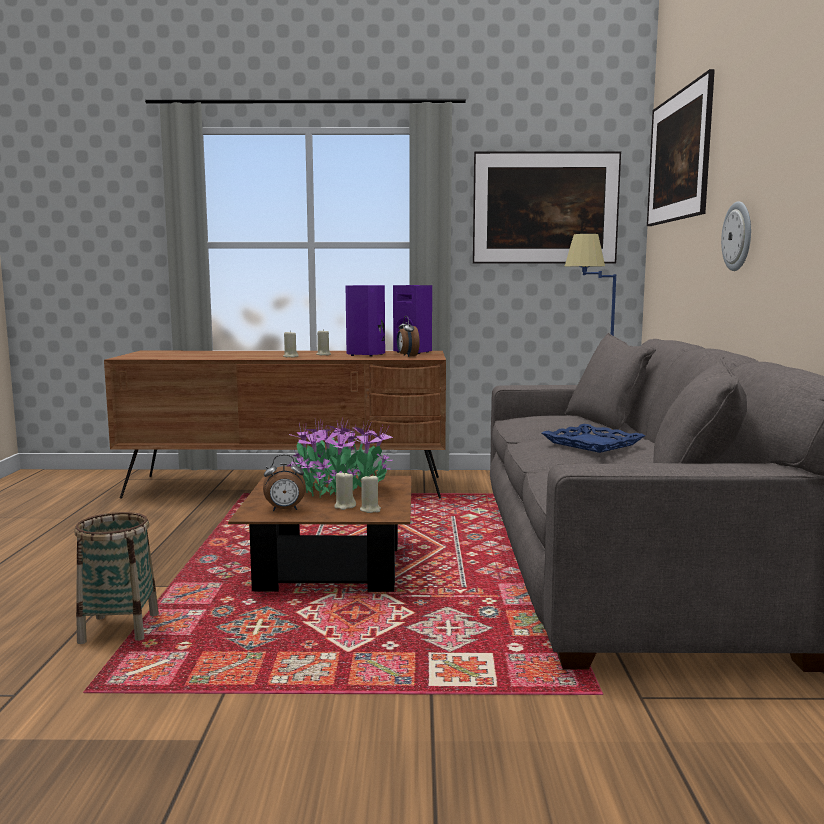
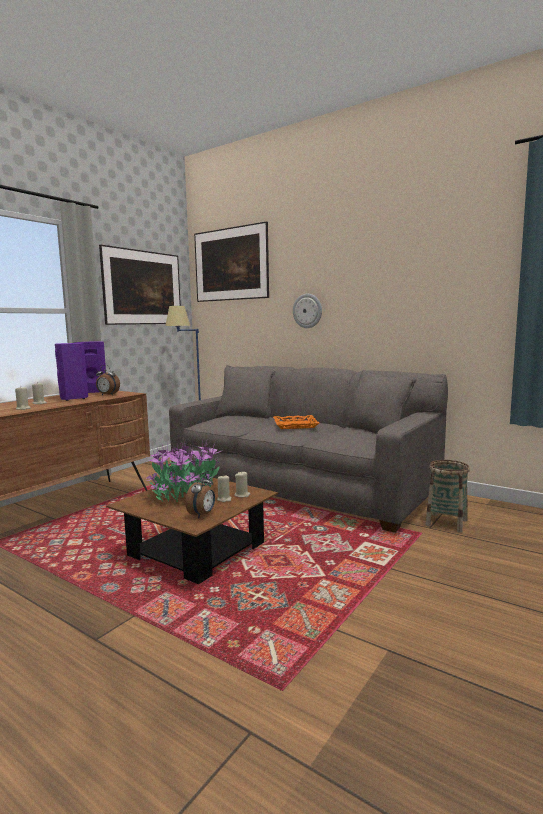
camera: 55 degrees left, 0 degrees up
(119, 628) = (185, 654): basket -> basket (446, 523)
(591, 444) = (295, 425): blue tray -> orange tray

